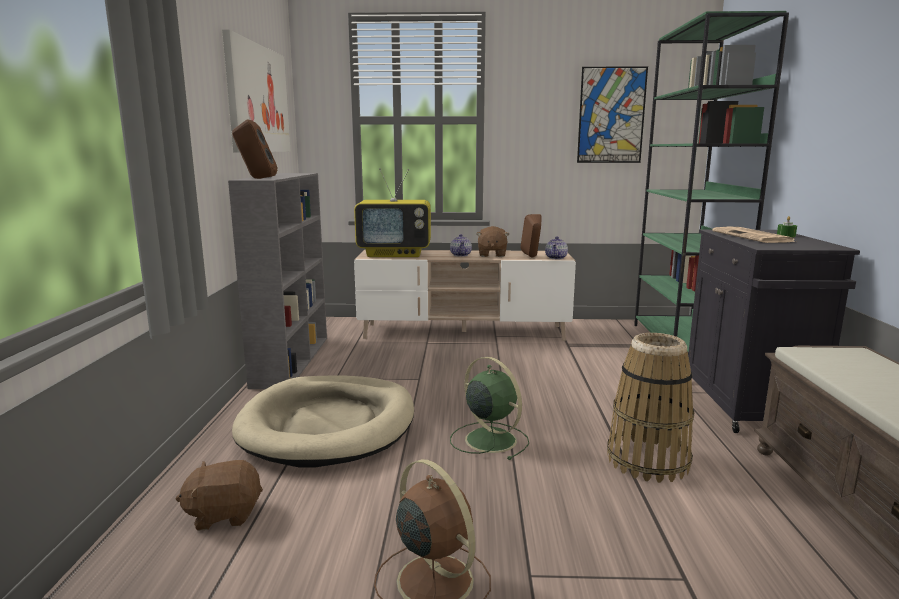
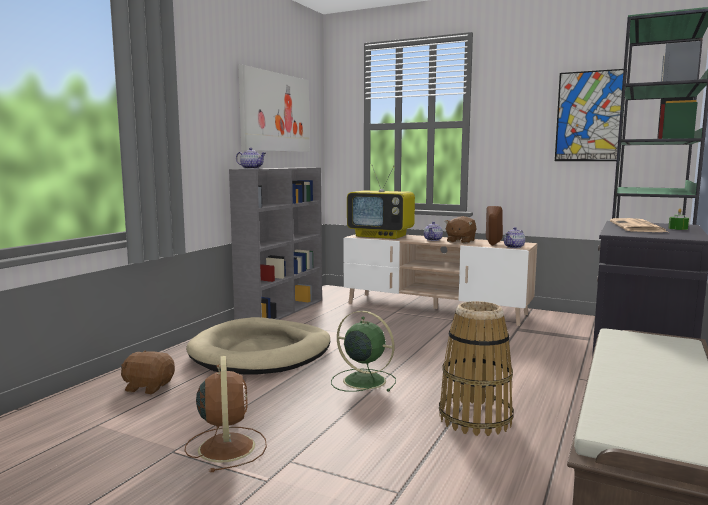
camera: 25 degrees right, 5 degrees down
(256, 178) = (251, 168): brown speaker -> teapot
(489, 439) = (362, 380): green fan -> green fan turned 45 degrees counterclockwise

